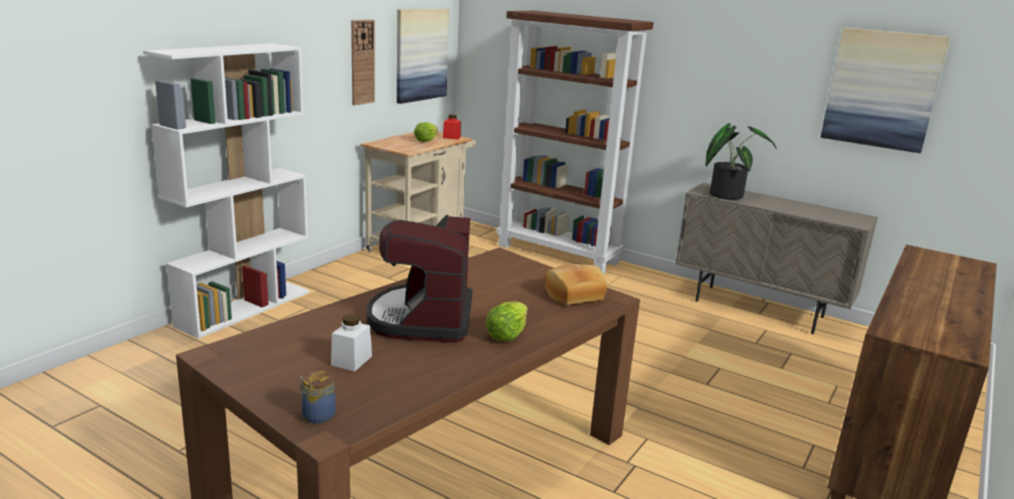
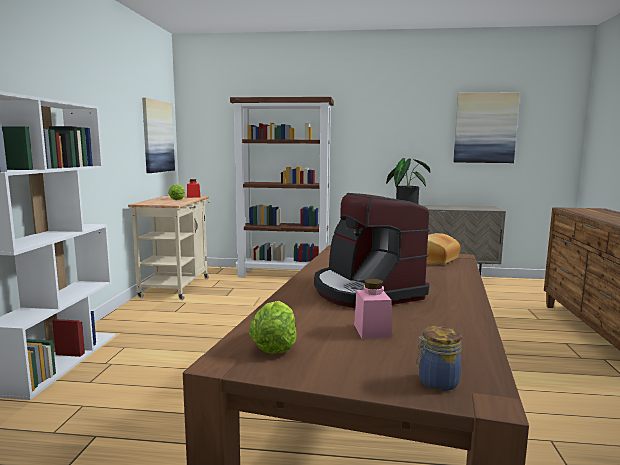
camera: 25 degrees left, 10 degrees down
(351, 360) = (372, 331): white jar -> pink jar
(362, 62) = (123, 136): wall clock -> none
(506, 335) = (445, 288): lettuce -> lettuce (274, 346)

